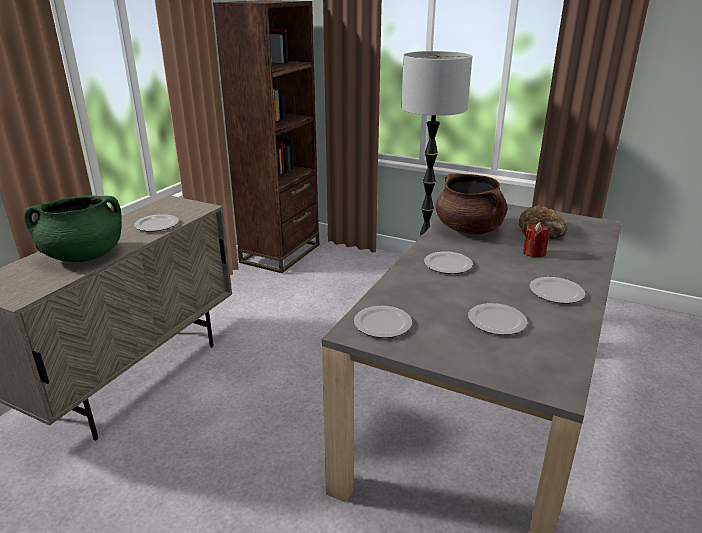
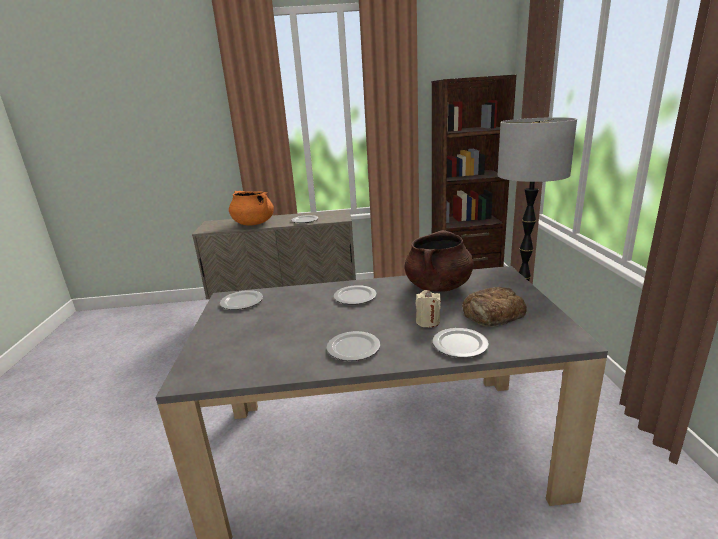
camera: 60 degrees right, 5 degrees down
(84, 256) = (253, 223): green cooking pot -> orange cooking pot
(496, 322) = (275, 335): plate -> plate (459, 345)
(534, 253) = (428, 322): red candle -> beige candle

